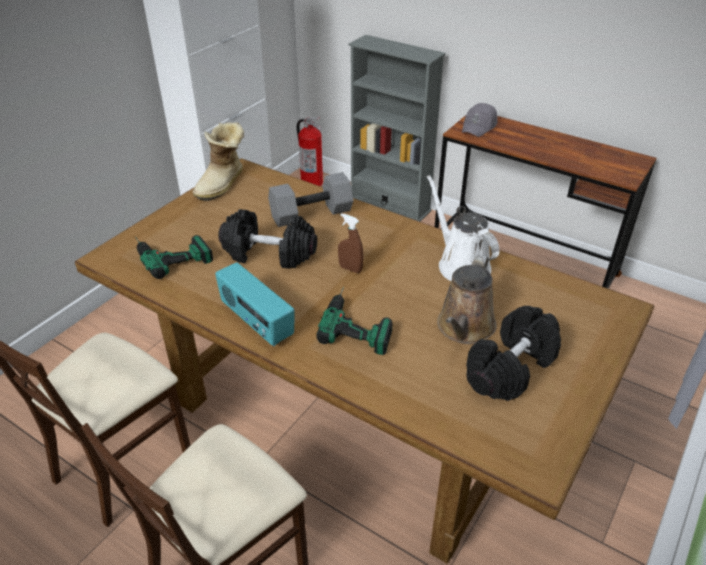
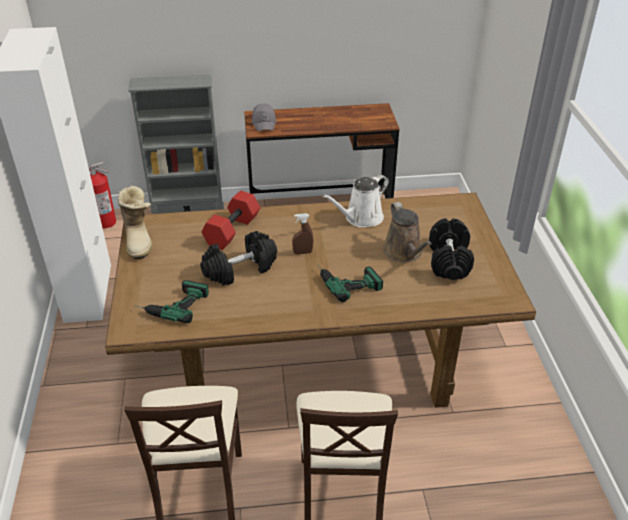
camera: 40 degrees left, 0 degrees up
(256, 322) = (289, 312): radio -> none
(311, 214) = (233, 231): grey dumbbell -> red dumbbell
(460, 265) = (361, 218): white watering can -> white watering can turned 60 degrees counterclockwise

